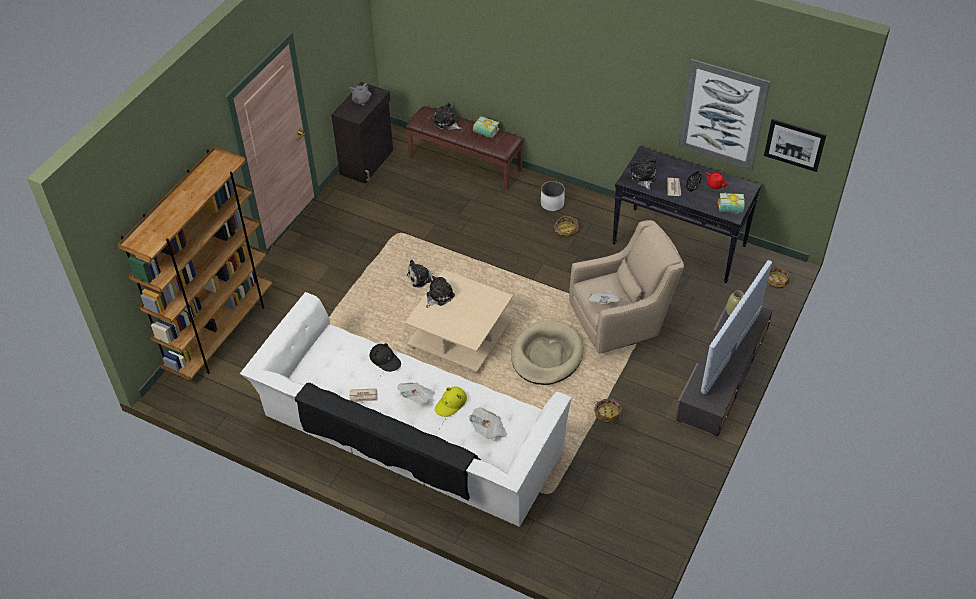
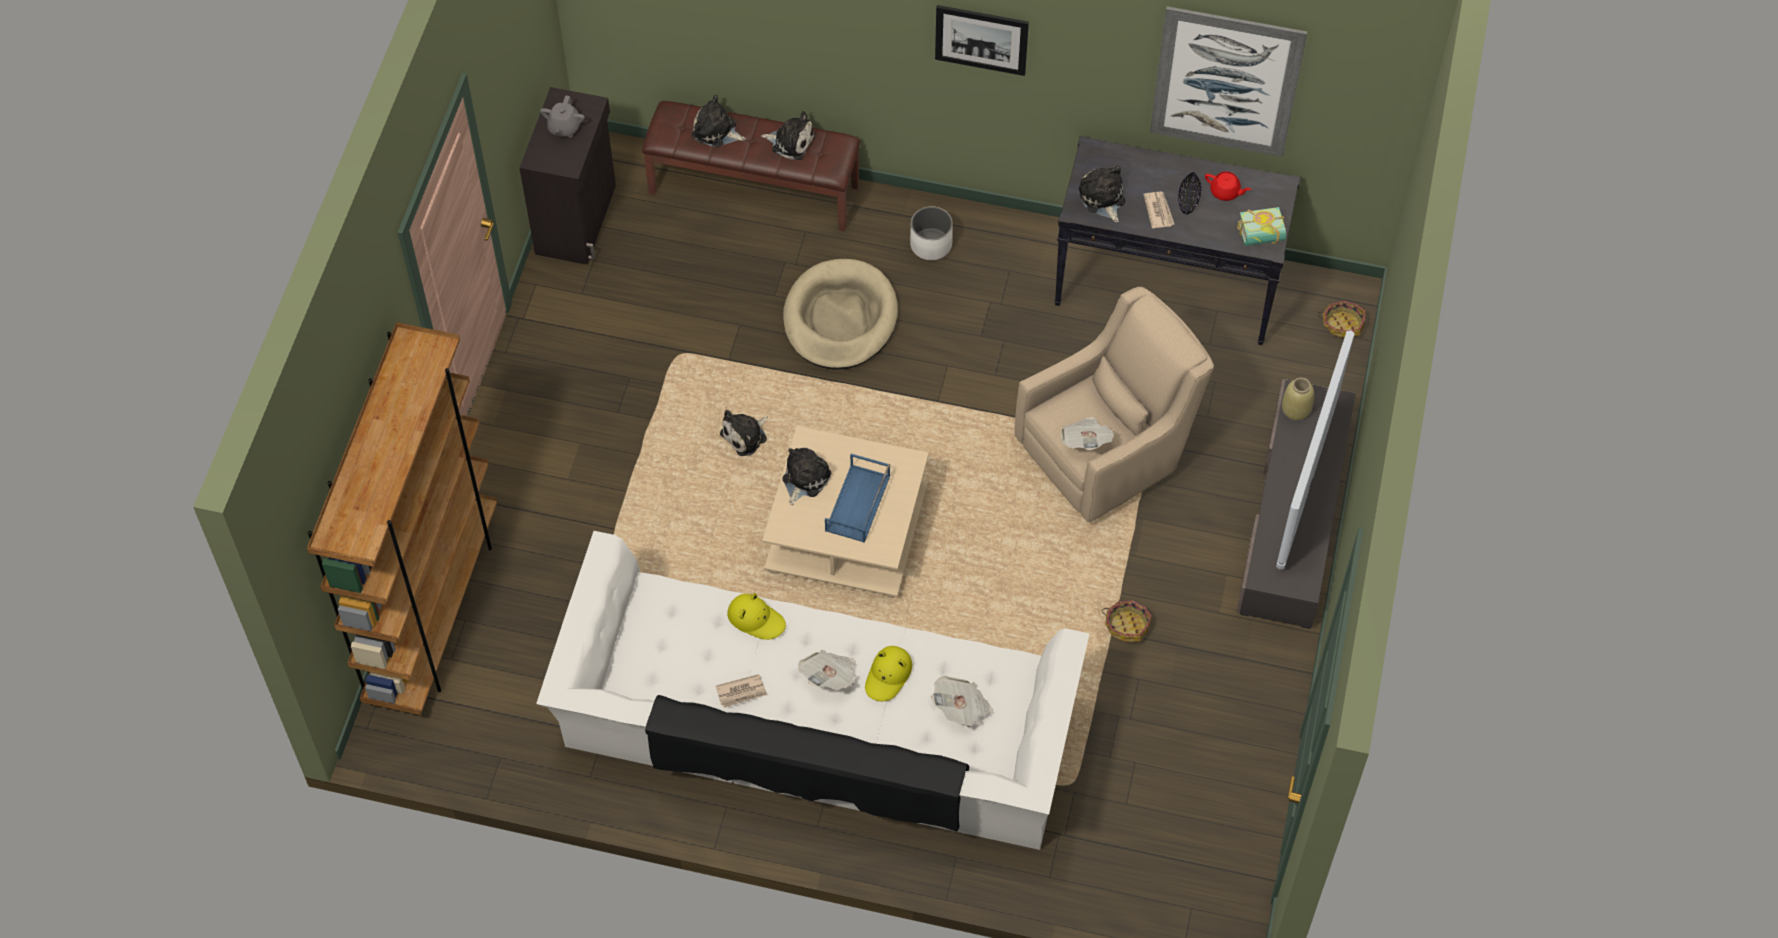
camera: 15 degrees left, 10 degrees up
(385, 360) = (756, 619): black hat -> yellow hat
(464, 314) = (858, 504): none -> blue tray
(484, 133) = (790, 141): book -> plush toy
(546, 355) = (1001, 540): beige dog bed -> beige dog bed (840, 318)
(565, 230) = (968, 294): basket -> none
(794, 144) = (1354, 116): picture -> picture (981, 39)

